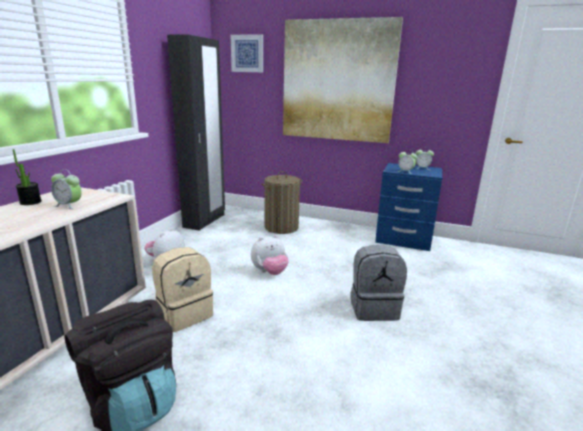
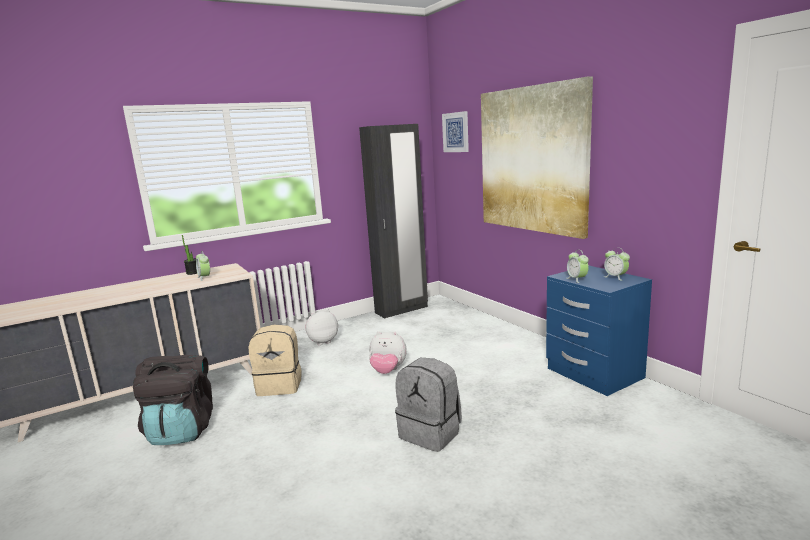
camera: 40 degrees right, 5 degrees down
(281, 227) = (464, 330): laundry basket -> none

